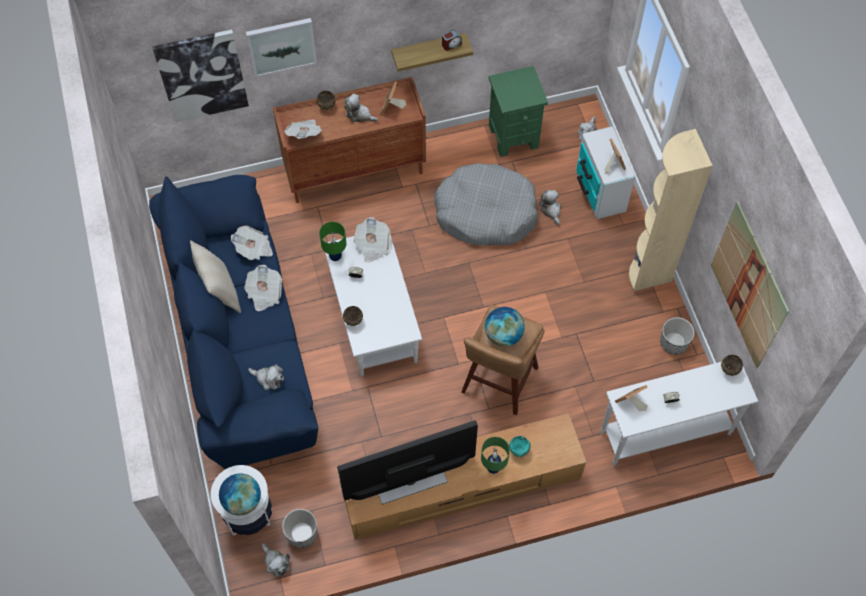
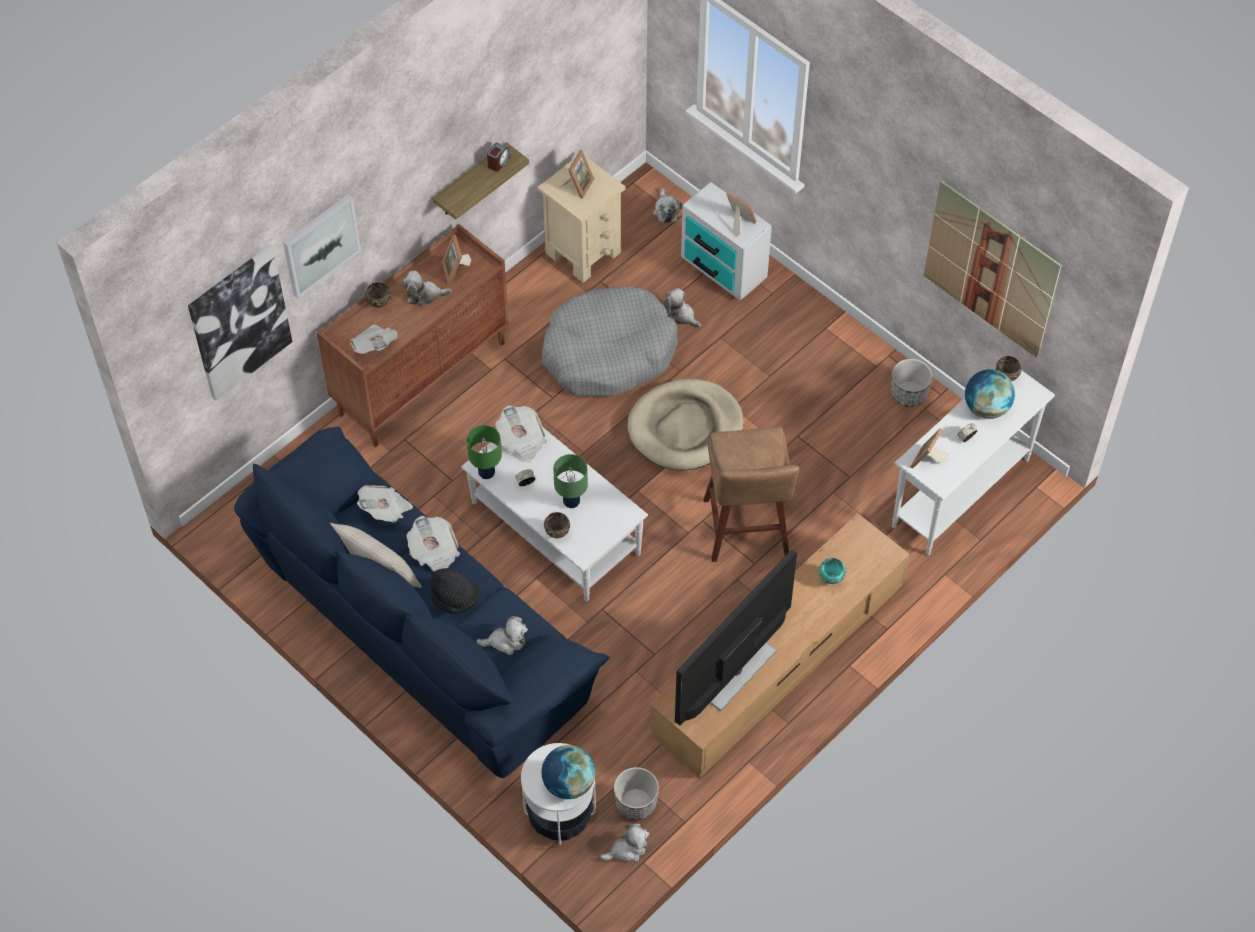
camera: 30 degrees left, 5 degrees down
(256, 332) = (455, 599): none -> black hat
(276, 562) = (627, 849): plush toy -> plush toy turned 45 degrees counterclockwise
(492, 467) = (814, 610): green table lamp -> green table lamp (570, 502)
(503, 290) = (685, 428): none -> beige dog bed
(503, 335) = (748, 457): globe -> globe (986, 408)
(514, 137) = (584, 253): green nightstand -> beige nightstand
(516, 87) = (578, 185): none -> picture frame
(646, 273) = (832, 334): beige bookcase -> none

